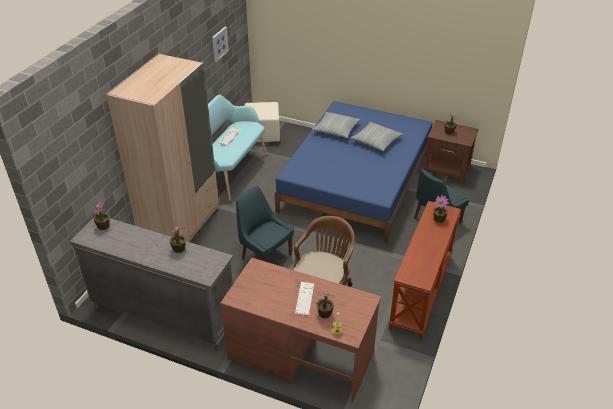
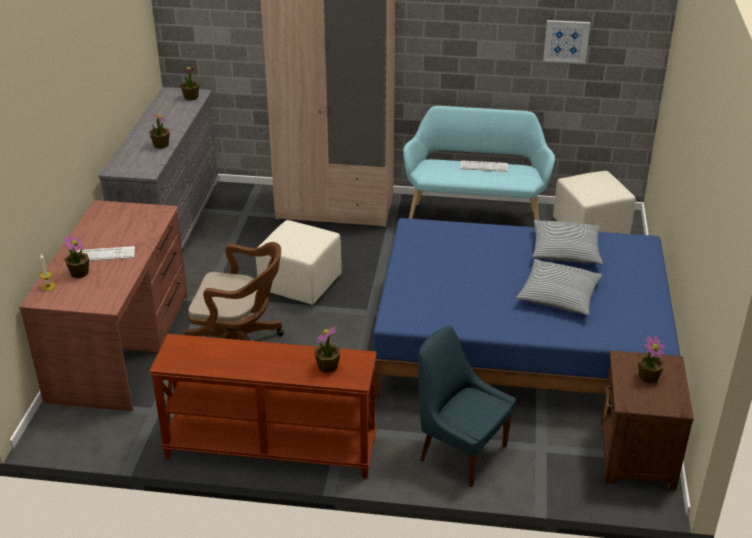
camera: 75 degrees right, 5 degrees down
(265, 256) = (301, 284): blue chair -> beige ottoman

